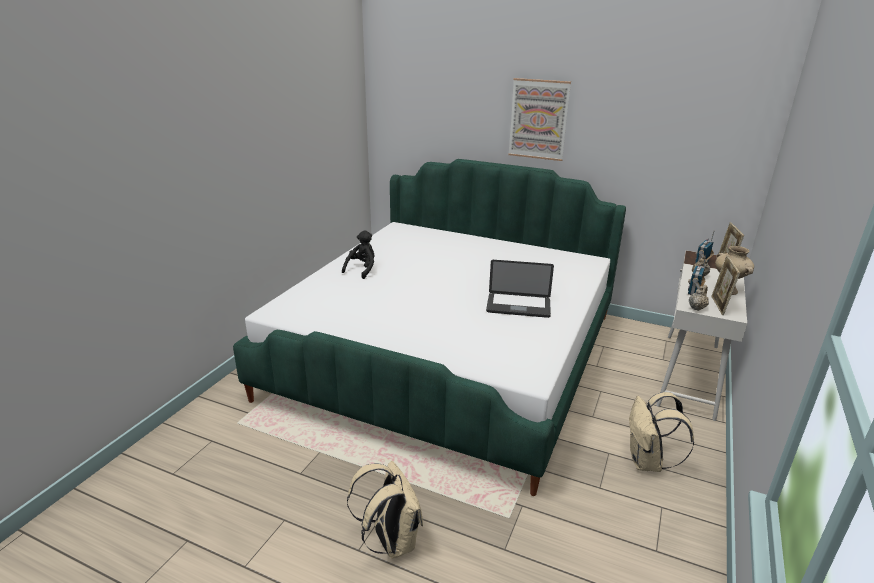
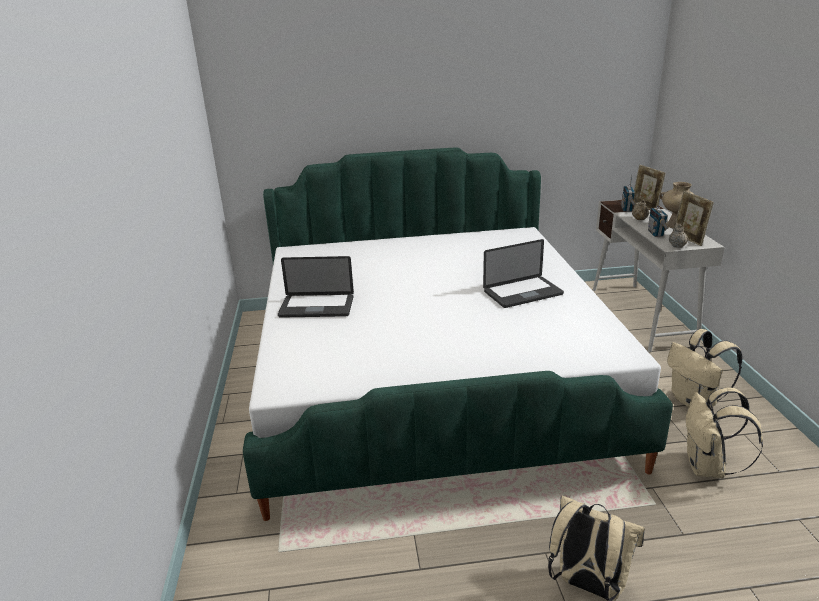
camera: 30 degrees left, 0 degrees up
(362, 269) = (316, 307): black plush toy -> laptop
(538, 119) = (432, 94): picture -> none
(590, 515) = (707, 468): none -> beige backpack

